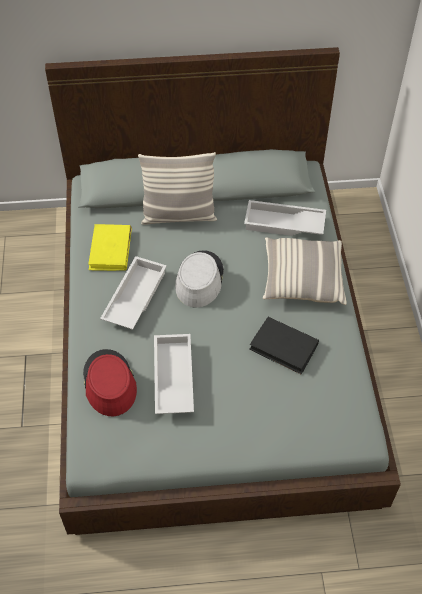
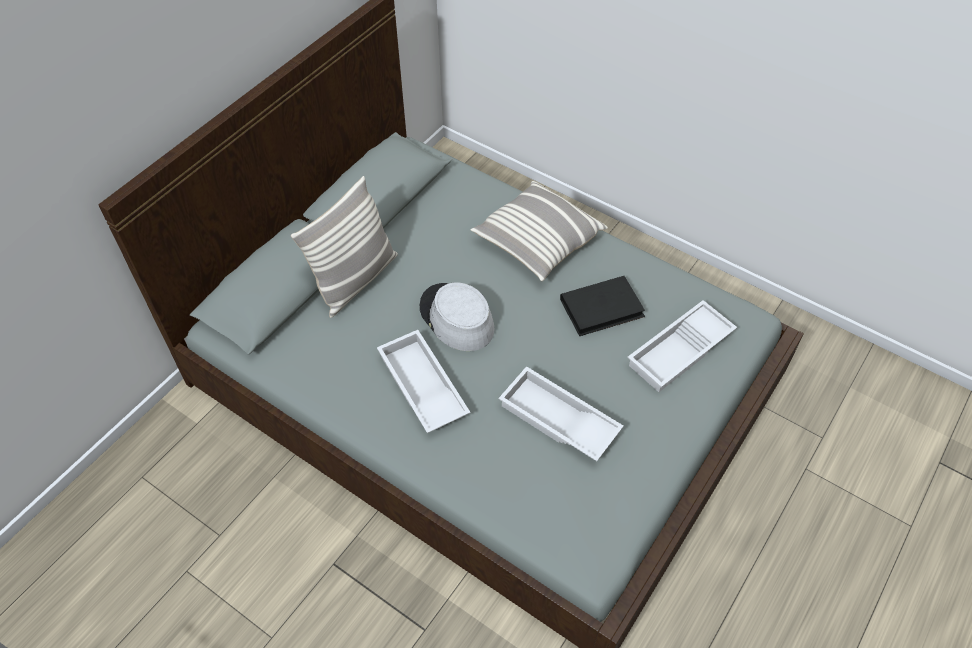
camera: 50 degrees left, 0 degrees up
(109, 383) = (512, 481): red hat -> none
(110, 250) = (335, 367): yellow book -> none
(283, 224) = (458, 210): white tray -> white tray (680, 352)

